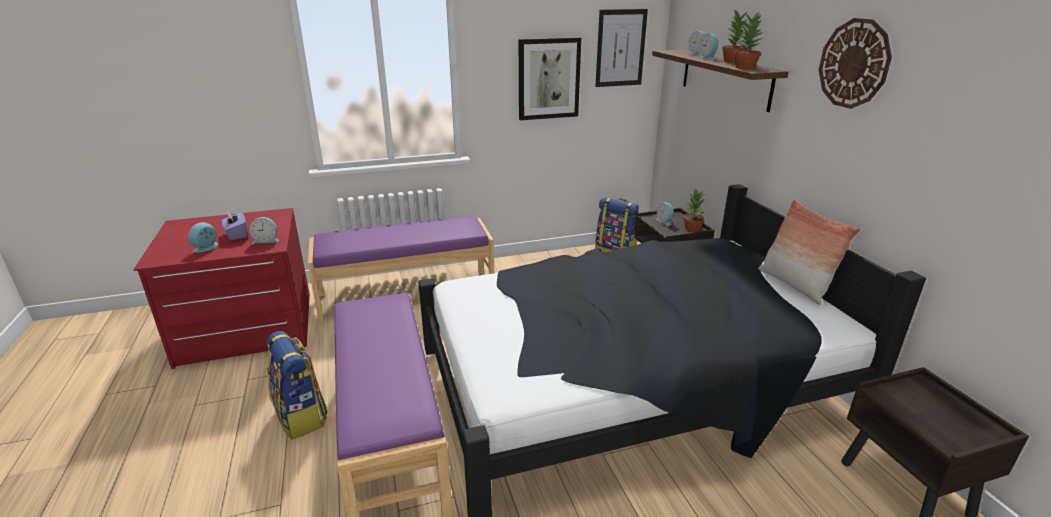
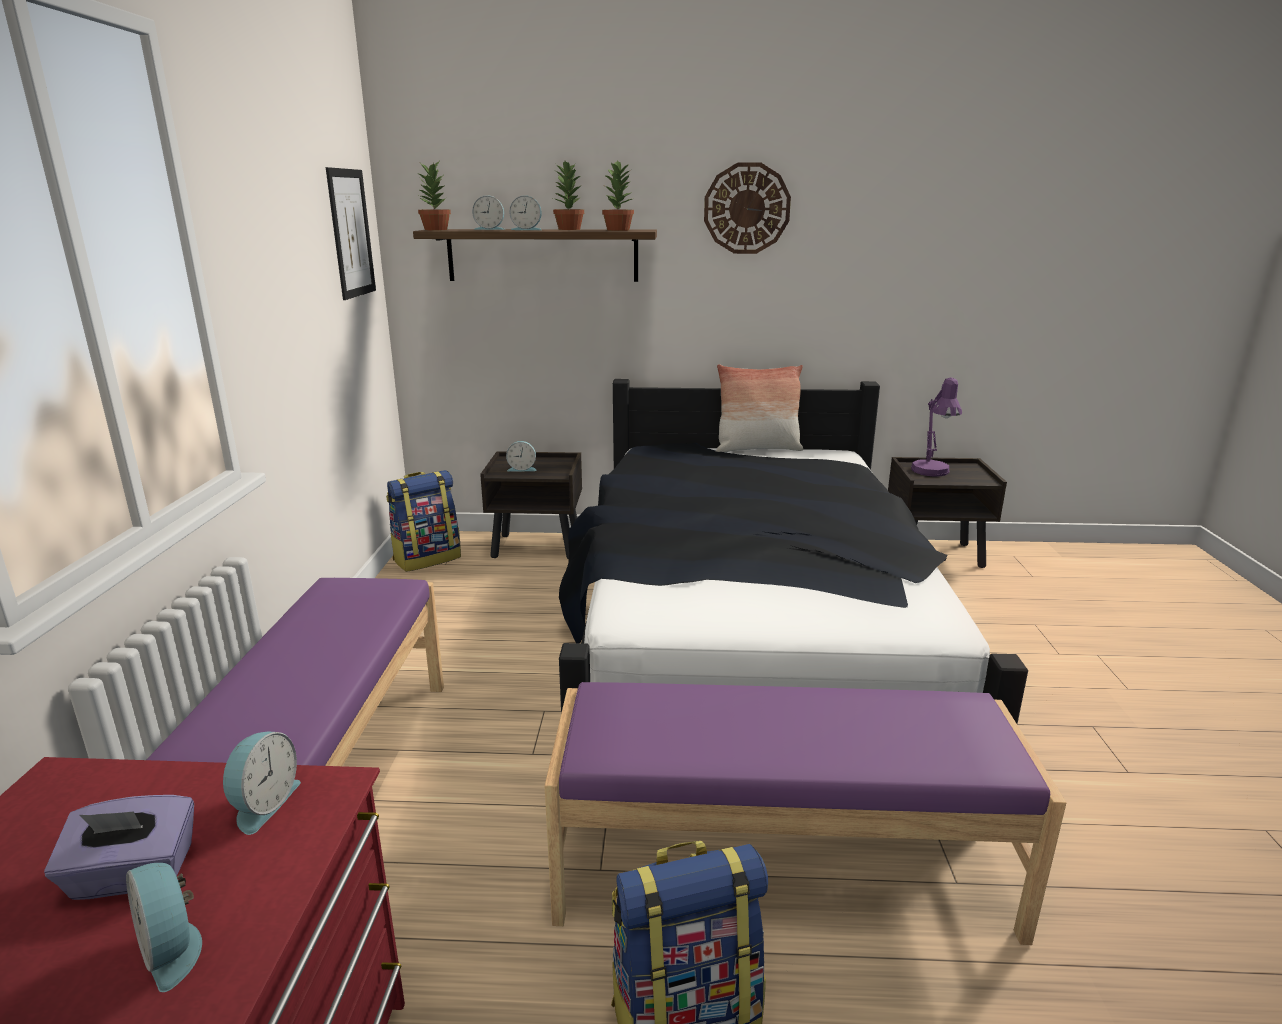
camera: 70 degrees left, 5 degrees down
(548, 79) = (302, 292): picture -> none
(692, 229) = (559, 462): potted plant -> potted plant (436, 230)
(917, 400) = (932, 473): none -> purple table lamp

